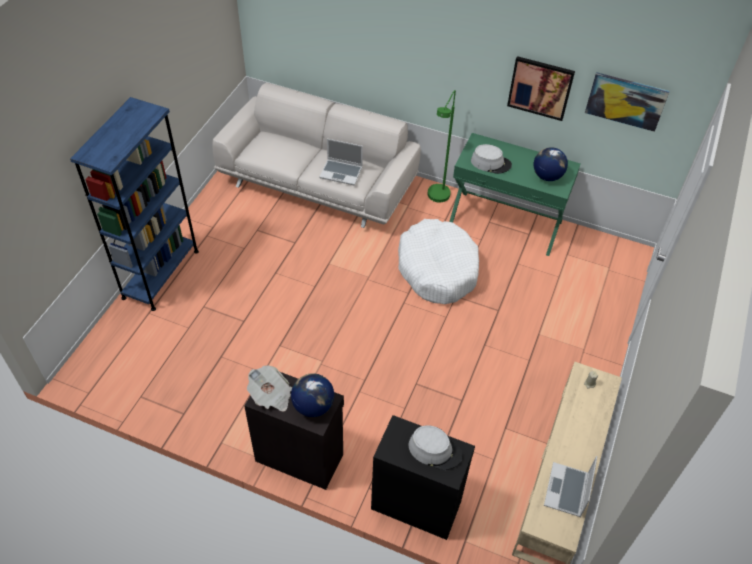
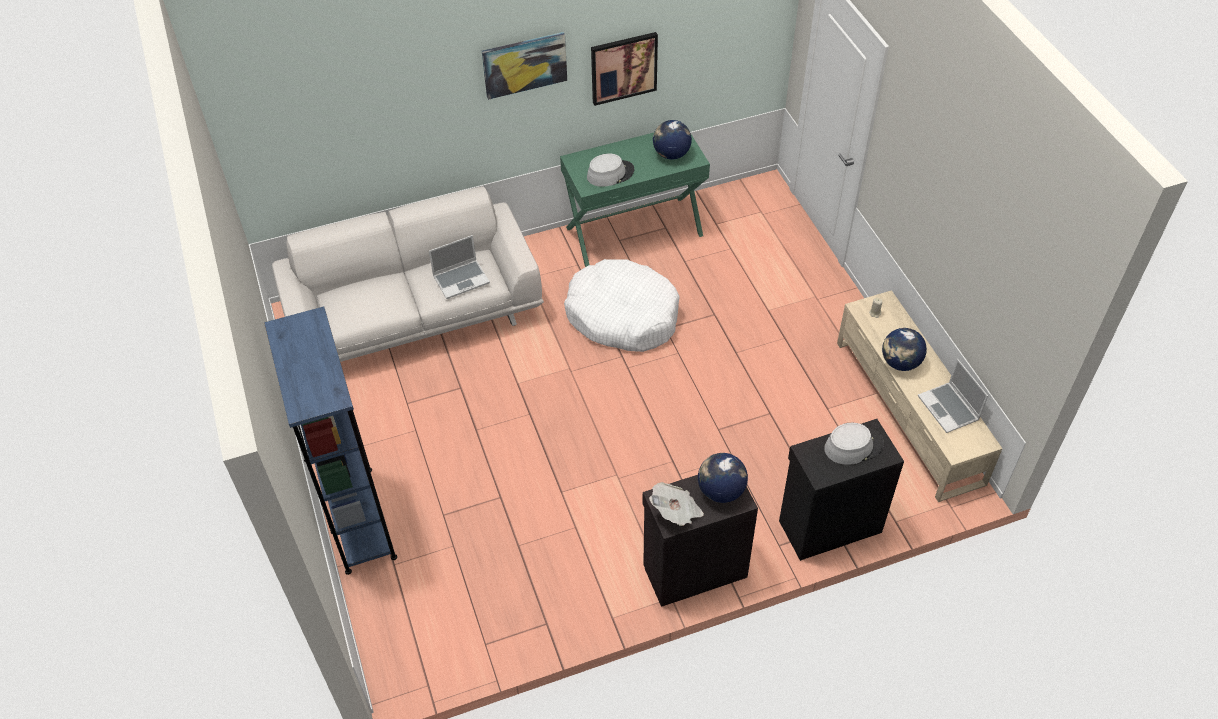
camera: 40 degrees left, 0 degrees up
(437, 199) = (548, 251): green floor lamp -> none
(567, 431) = (900, 363): none -> globe
(626, 101) = (714, 36): picture -> picture (524, 64)

